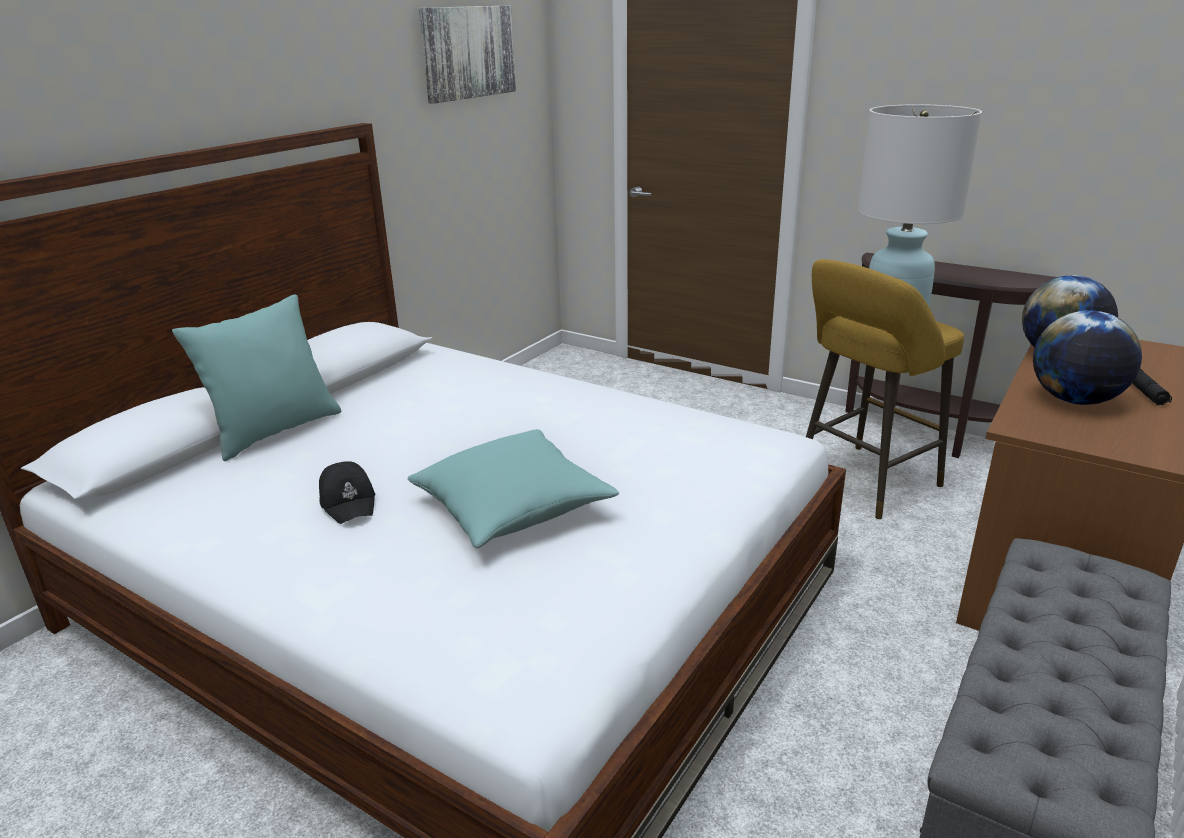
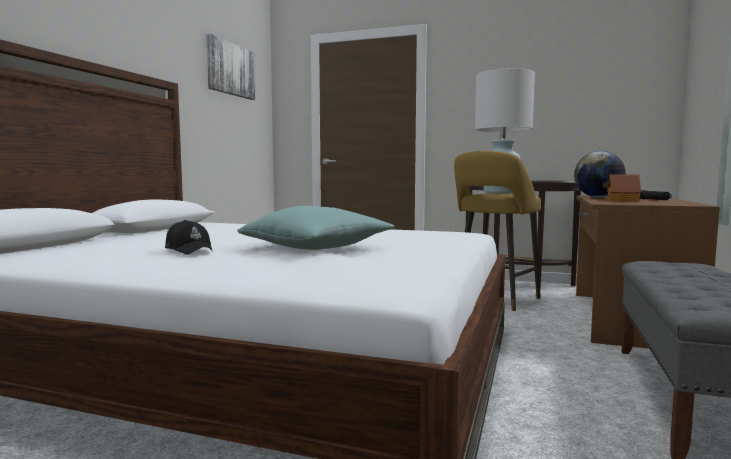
camera: 15 degrees left, 20 degrees down
(274, 431) = (111, 239): turquoise pillow -> none
(1074, 400) = (623, 200): globe -> toy house

